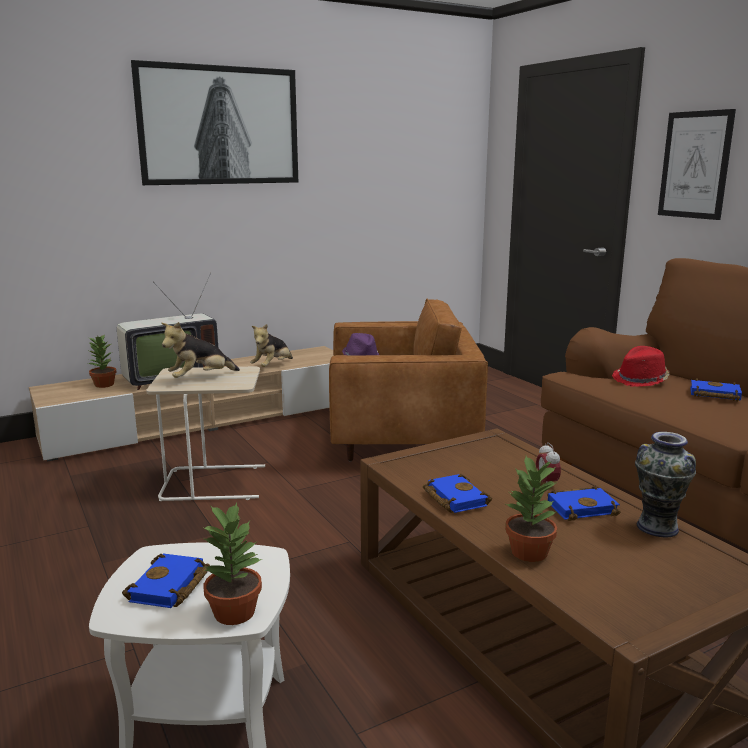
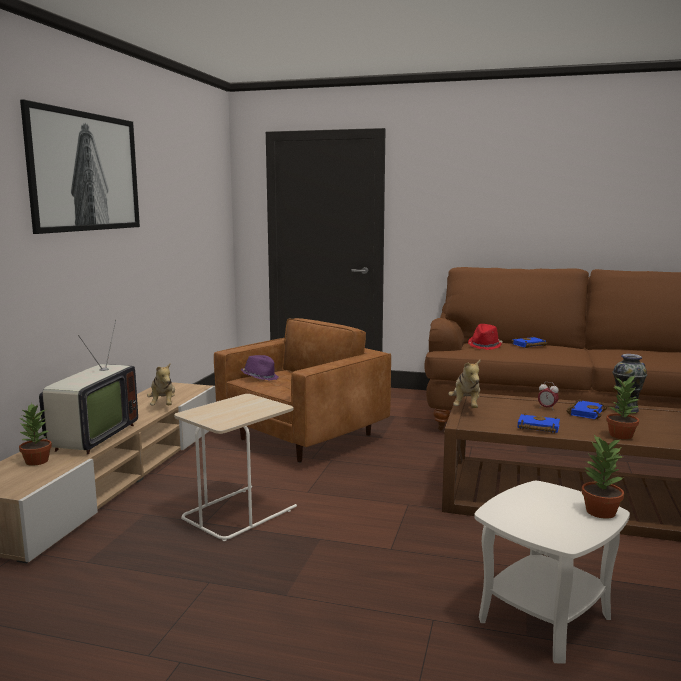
camera: 45 degrees left, 5 degrees down
(170, 588) = (547, 519): blue book -> none
(200, 378) = (232, 411): plush toy -> plush toy (466, 407)
(695, 165) = (436, 207): picture -> none

